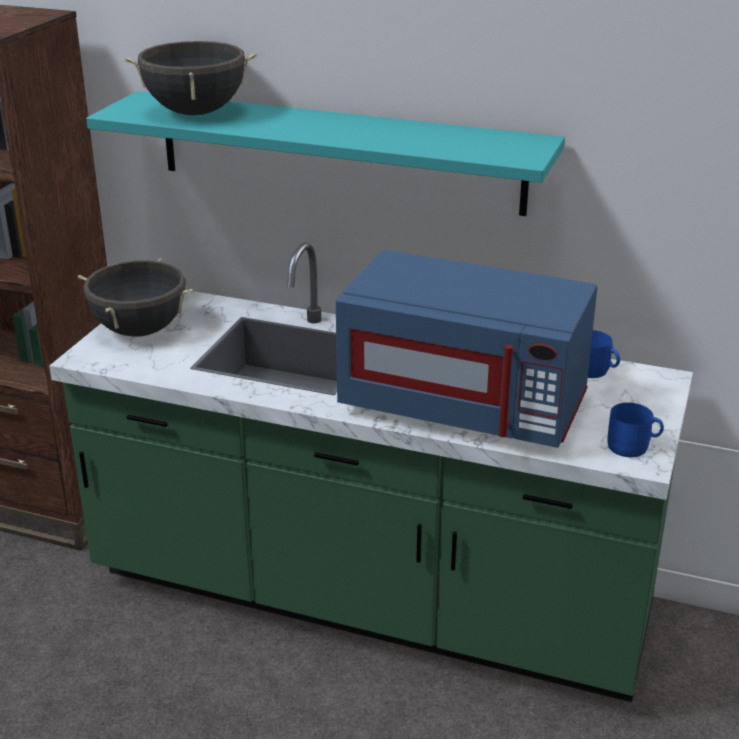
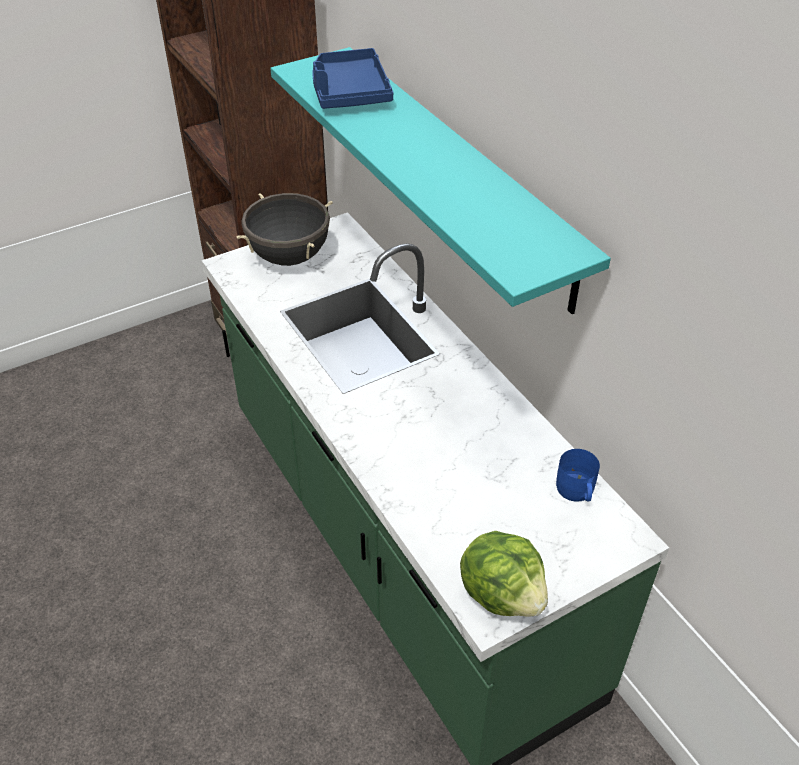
camera: 40 degrees right, 15 degrees up
(195, 113) = (349, 92): black cooking pot -> blue tray
(464, 405) = (422, 463): blue microwave -> none
(633, 447) = (502, 593): blue mug -> lettuce

